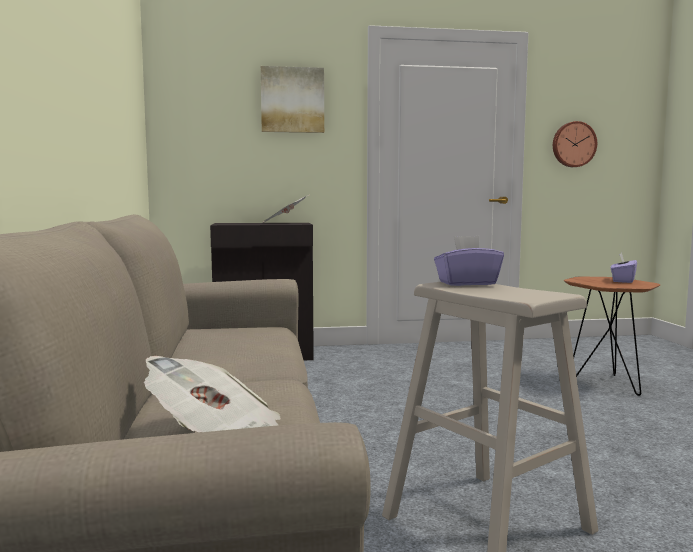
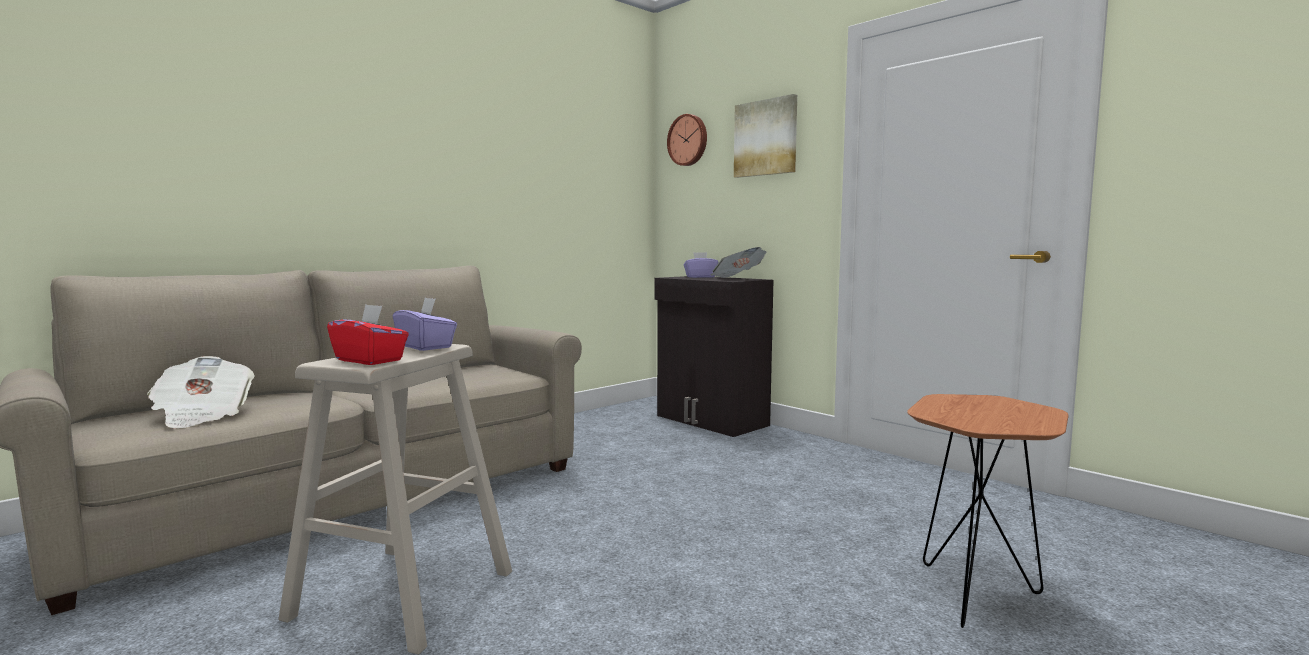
camera: 55 degrees right, 0 degrees up
(534, 292) = (370, 360): none -> red tissue box
(573, 144) = (1215, 148): wall clock -> wall clock (688, 140)
(622, 281) = (1018, 415): purple tissue box -> purple tissue box (700, 277)

